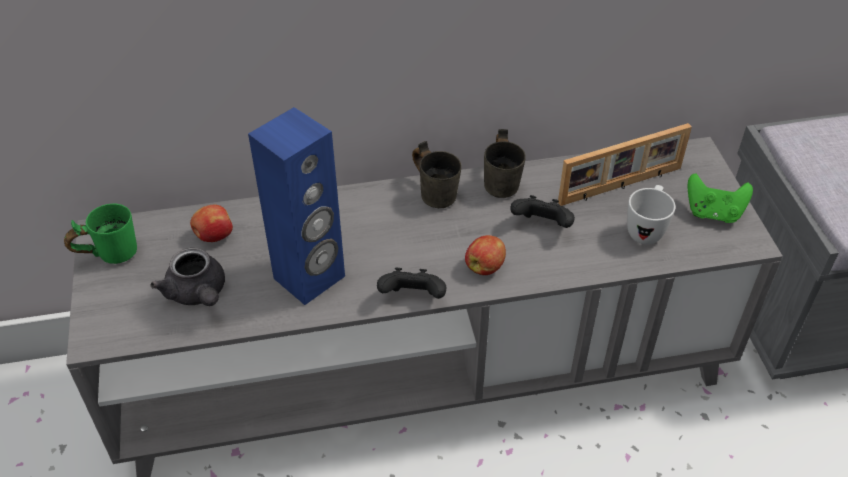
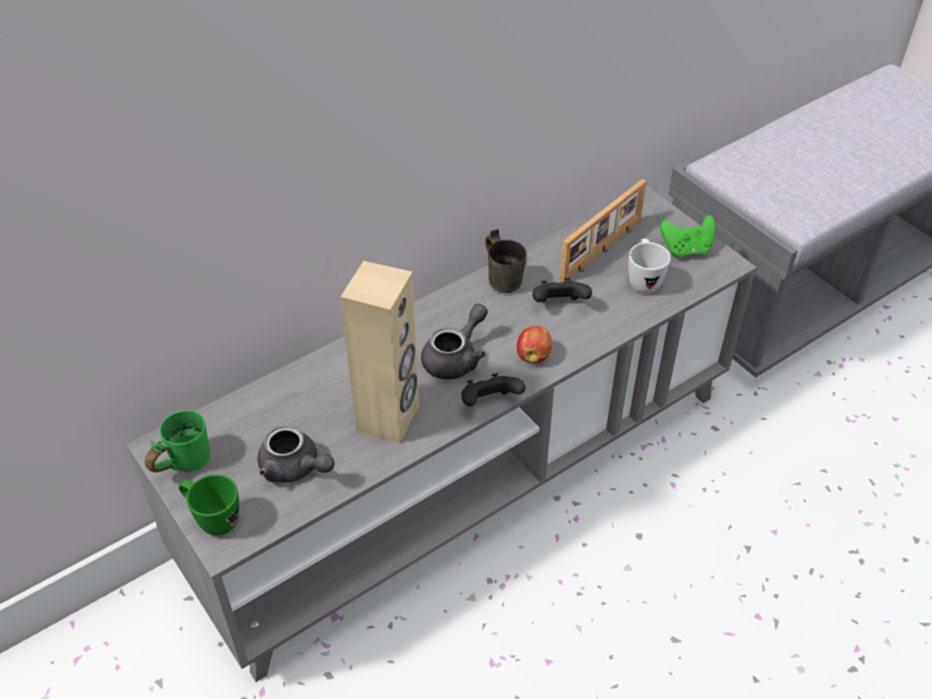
camera: 25 degrees left, 0 degrees up
(100, 313) = (213, 519): none -> green mug
(214, 236) = (274, 412): apple -> none
(310, 278) = (389, 418): blue speaker -> beige speaker
(408, 243) = (456, 358): none -> grey teapot
(437, 191) = (452, 304): grey mug -> none

